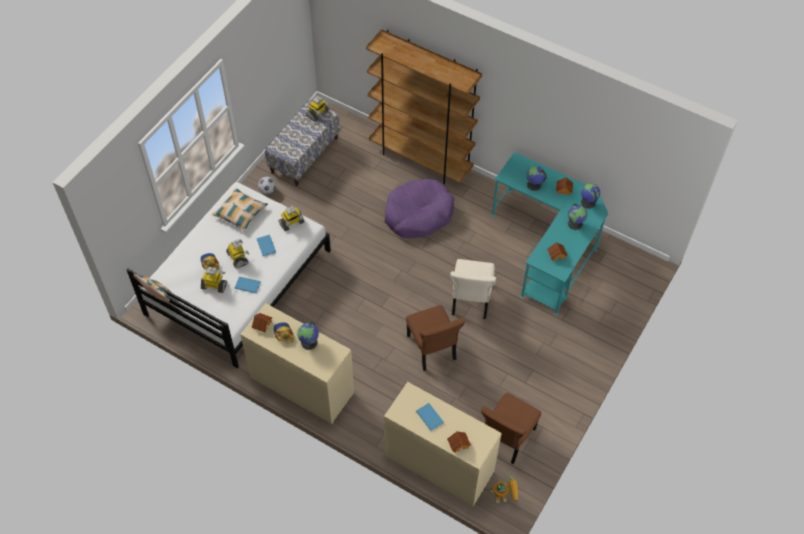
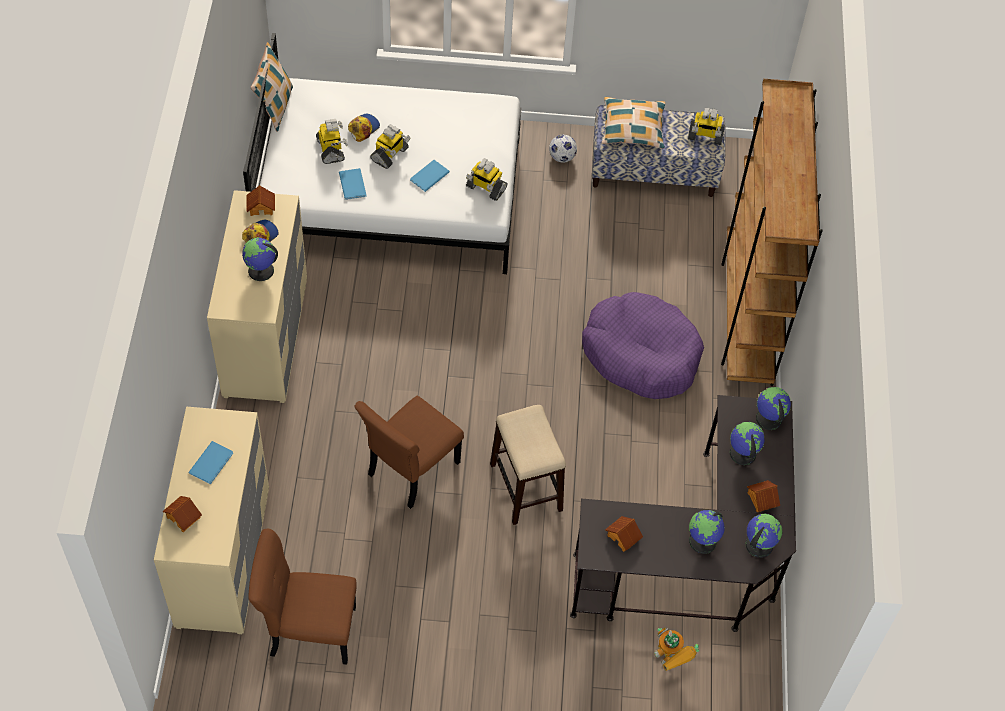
camera: 60 degrees right, 0 degrees up
(240, 212) = (467, 124): pillow -> pillow (633, 128)
(470, 301) = (525, 486): beige chair -> stool
(504, 496) = (211, 665): toy robot -> toy robot (671, 661)
(519, 165) = (768, 419): none -> globe
(549, 246) = (696, 556): turquoise desk -> black desk

